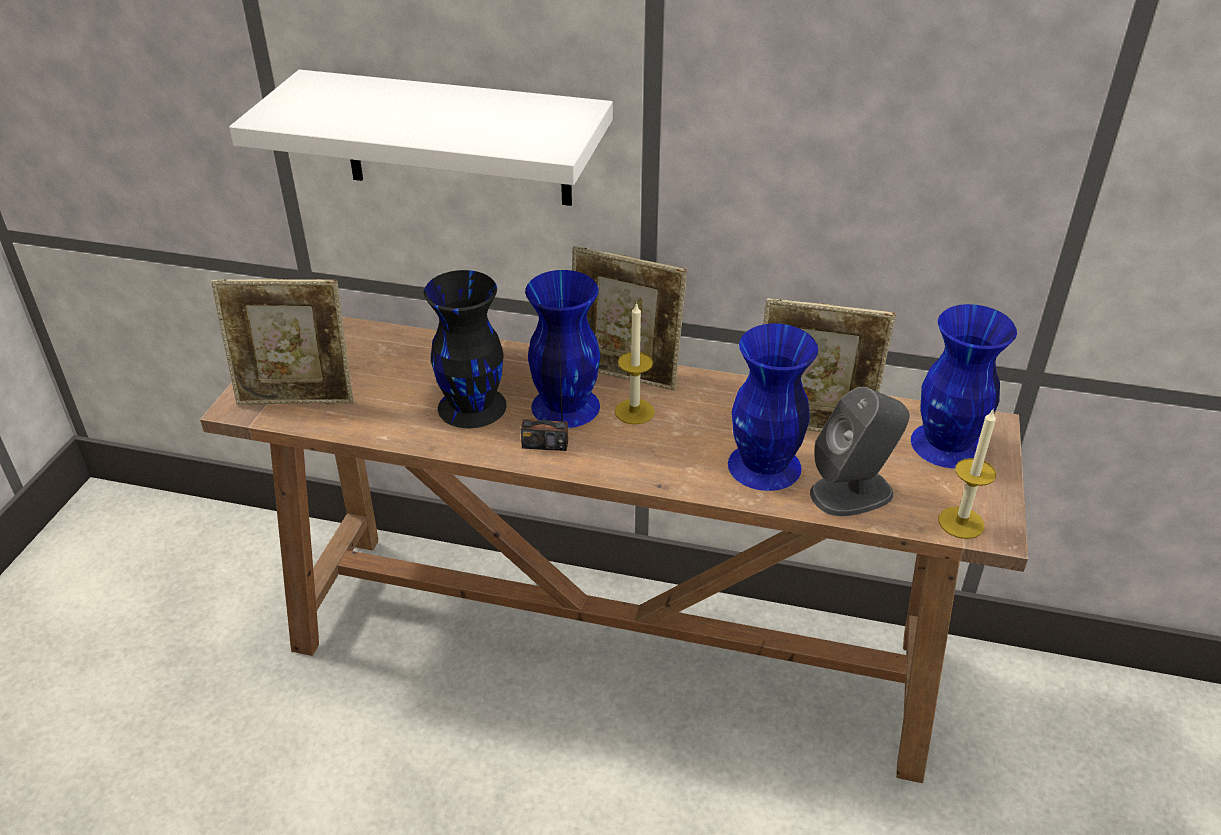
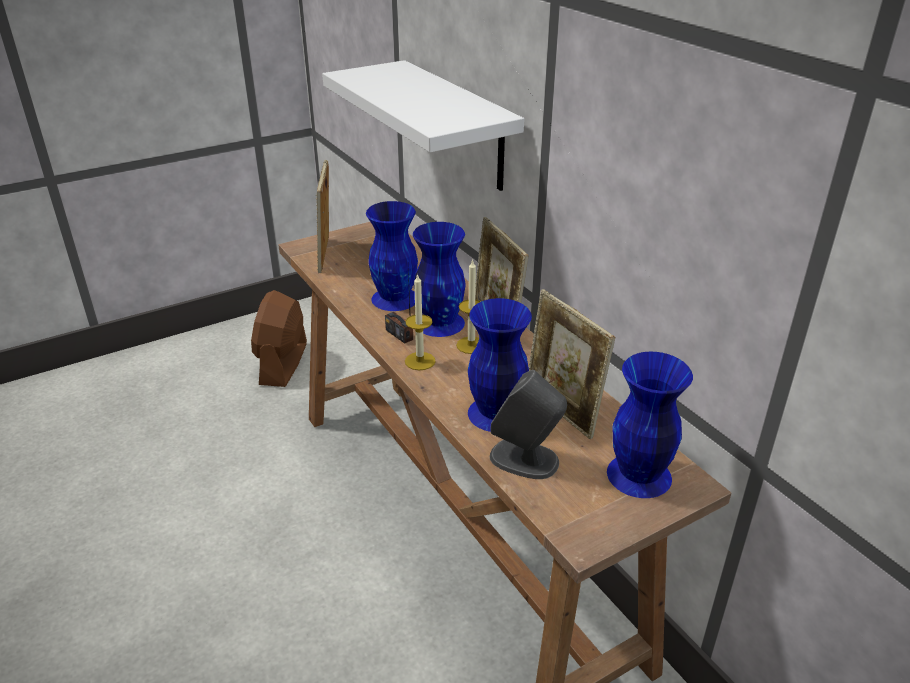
camera: 45 degrees right, 5 degrees down
(157, 607) = (283, 364): none -> brown fan
(297, 399) = (326, 255): picture frame -> picture frame turned 45 degrees clockwise
(472, 405) = (395, 298): black vase -> blue vase
(961, 522) = (567, 521): candle -> candle (420, 361)

